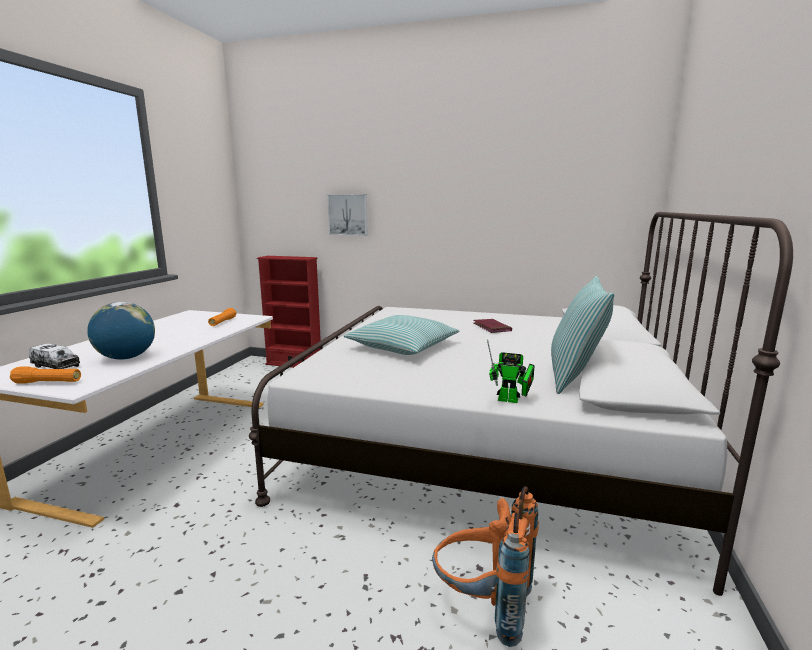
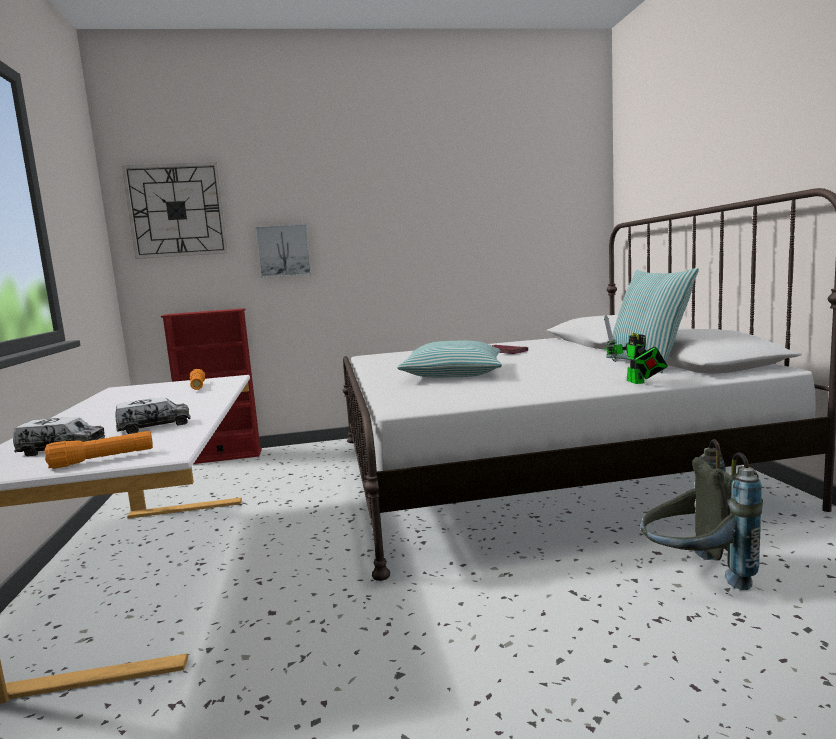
camera: 25 degrees left, 5 degrees down
(126, 358) = (154, 426): globe -> toy truck
(277, 179) = (176, 210): none -> wall clock
(482, 606) = (695, 574): orange backpack -> grey backpack
(511, 400) = (637, 382): toy robot -> toy robot turned 90 degrees clockwise

